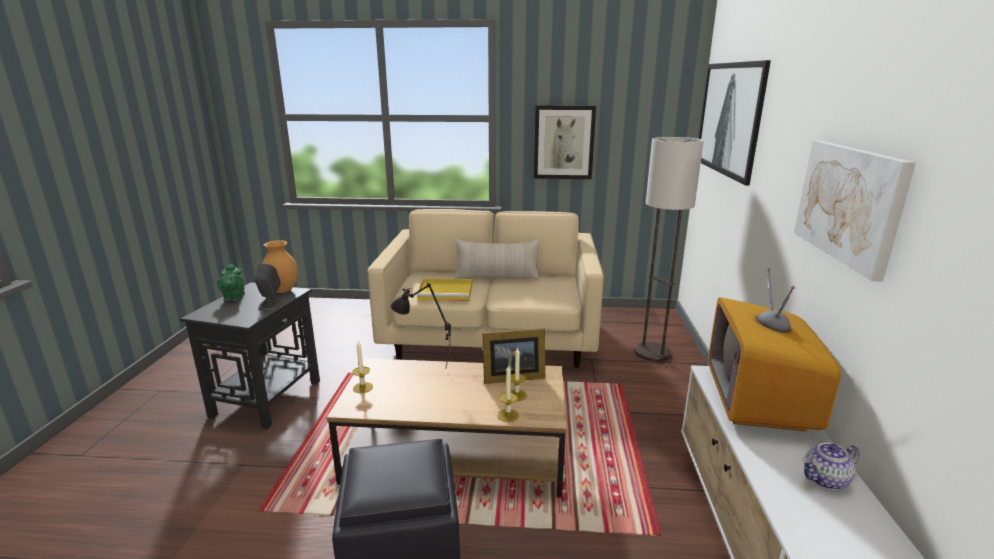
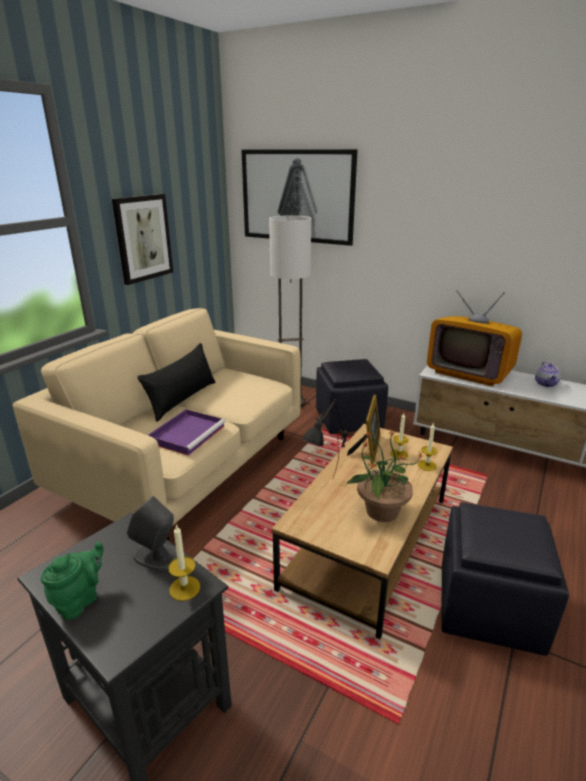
camera: 65 degrees left, 5 degrees up
(234, 298) = (80, 600): green teapot -> green teapot turned 75 degrees counterclockwise
(282, 290) = (107, 540): brown vase -> none
(363, 387) = (340, 538): candle -> candle (184, 588)
(409, 400) = (381, 511): none -> potted plant
(447, 292) = (187, 433): yellow tray -> purple tray
(497, 277) = (182, 399): beige pillow -> black pillow
(664, 396) = (349, 419): none -> black ottoman
(849, 203) = (492, 239): picture -> none

